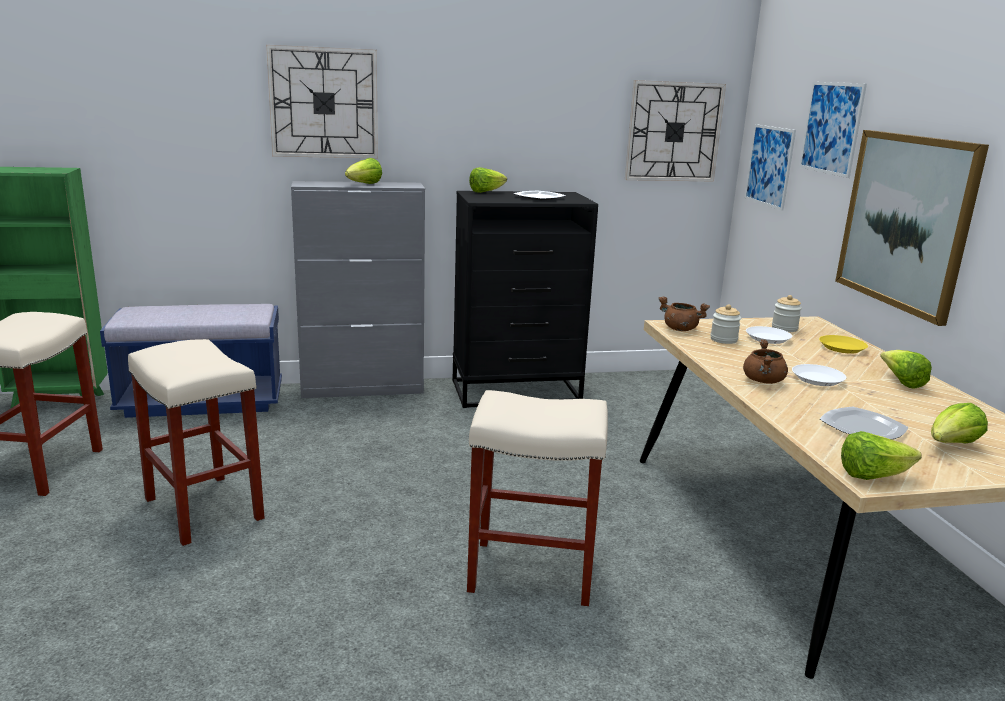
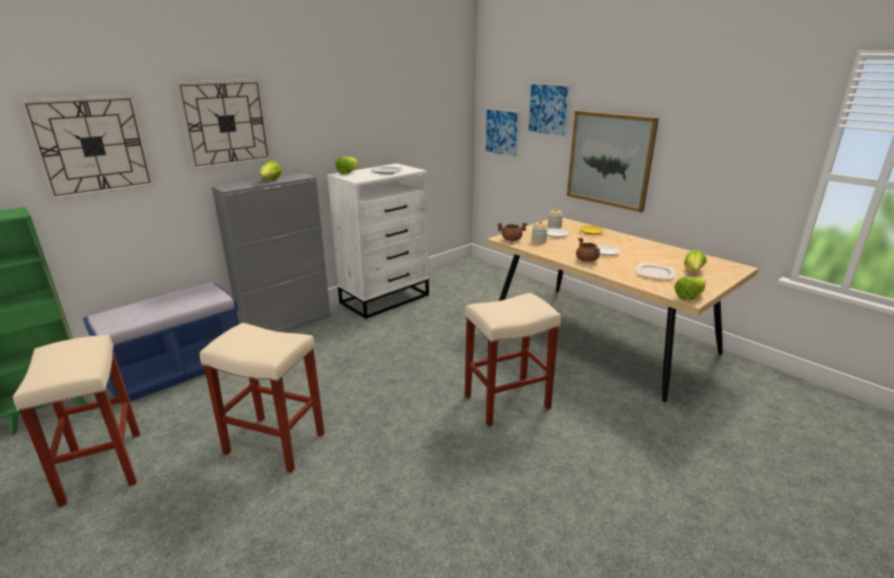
camera: 30 degrees left, 5 degrees up
(517, 391) = (385, 298): black dresser -> white dresser
(674, 132) = (442, 117): wall clock -> wall clock (92, 146)
(901, 382) = (636, 245): lettuce -> none

